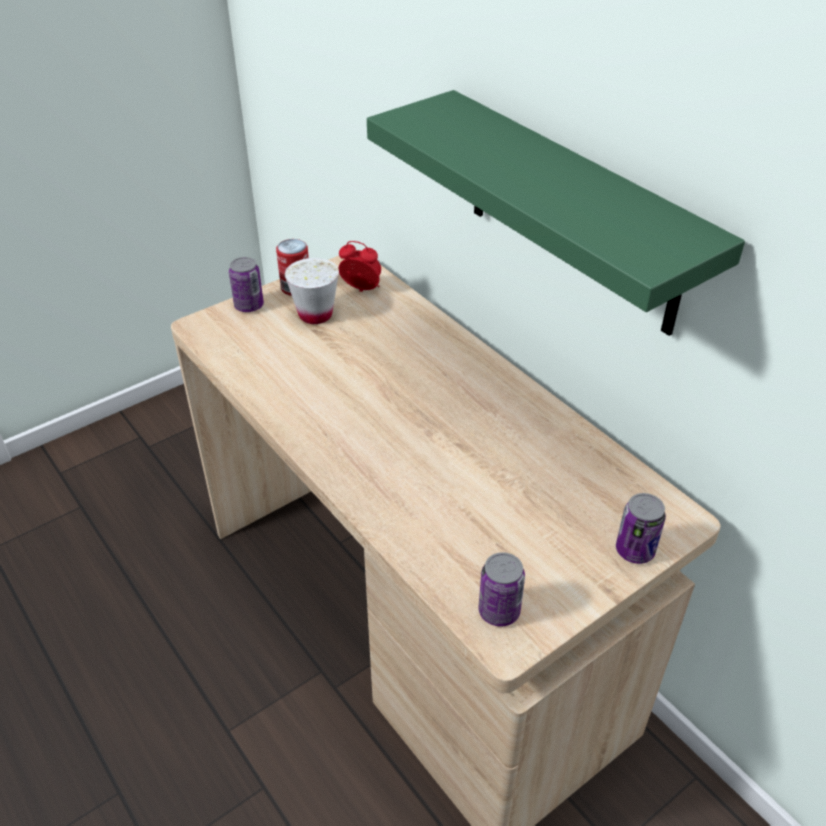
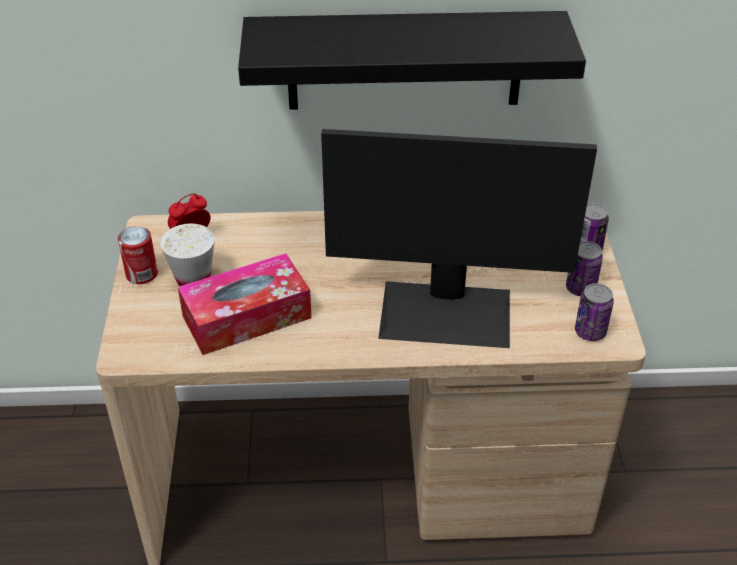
camera: 55 degrees left, 0 degrees up
(249, 306) = (133, 312): can -> can (580, 288)
(297, 364) = (247, 317): none -> tissue box
(420, 483) = (446, 313): none -> monitor
(572, 213) = (404, 60): green shelf -> black shelf

